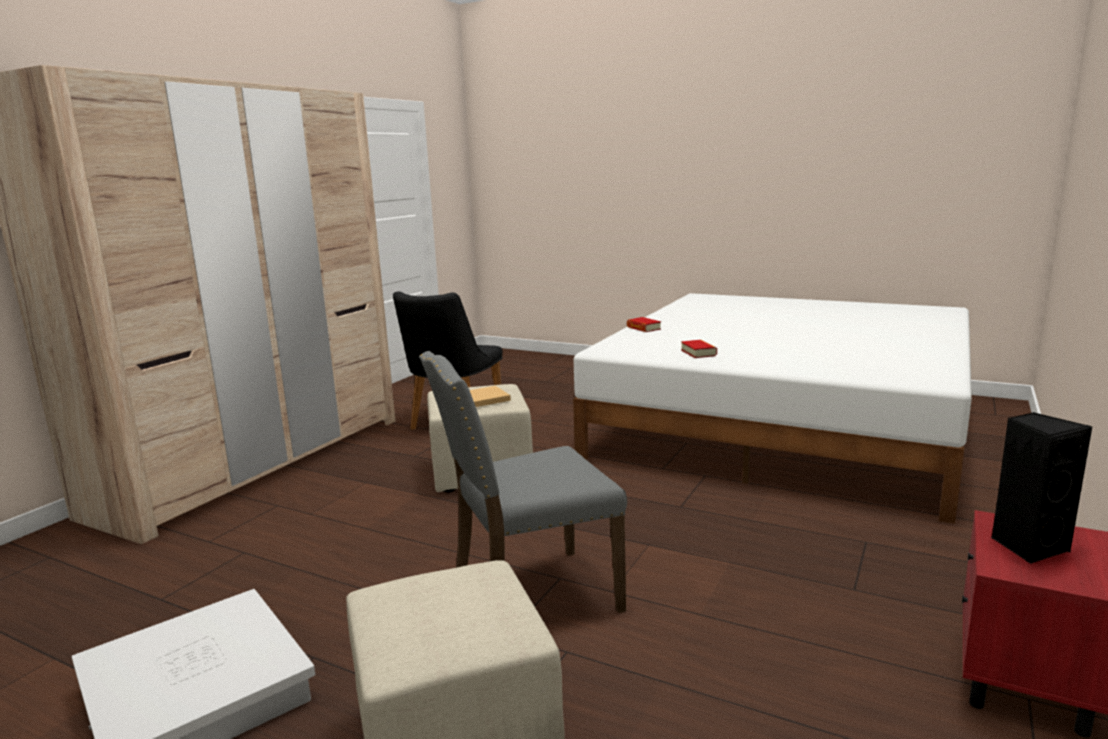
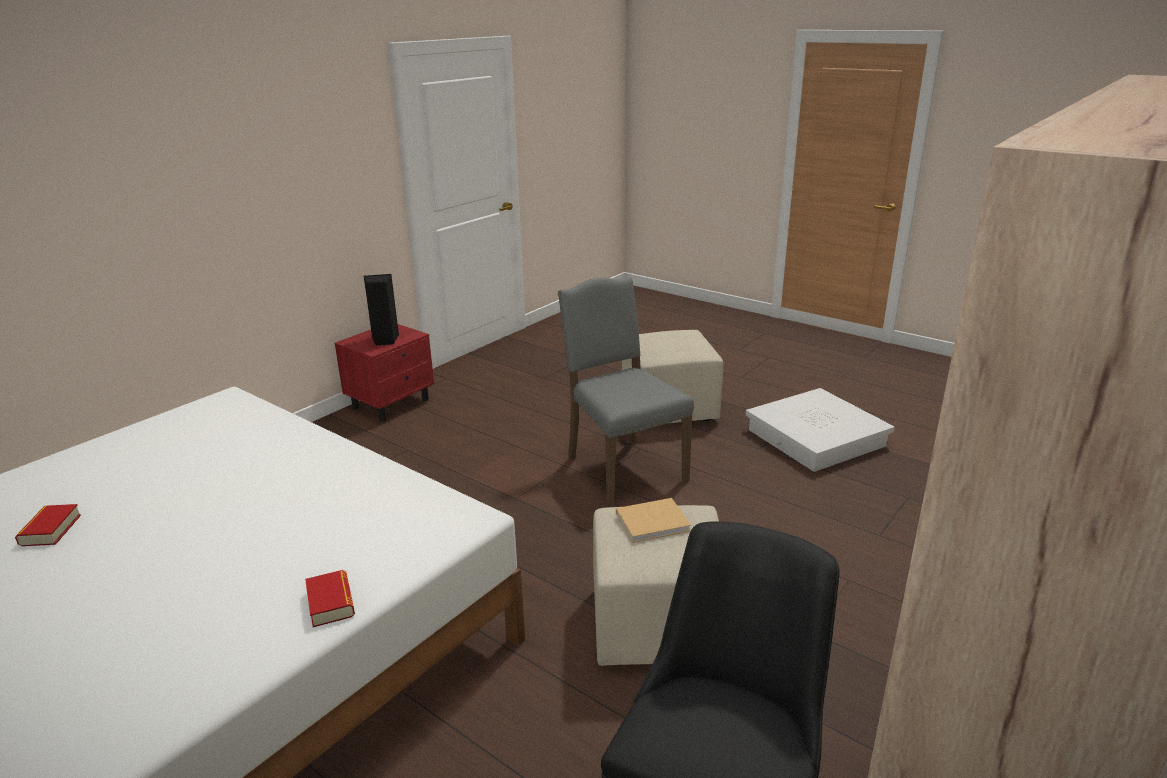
camera: 170 degrees left, 10 degrees up
(530, 597) = (622, 468): grey chair -> grey chair turned 105 degrees counterclockwise
(698, 353) = (353, 488): book -> book (50, 530)

